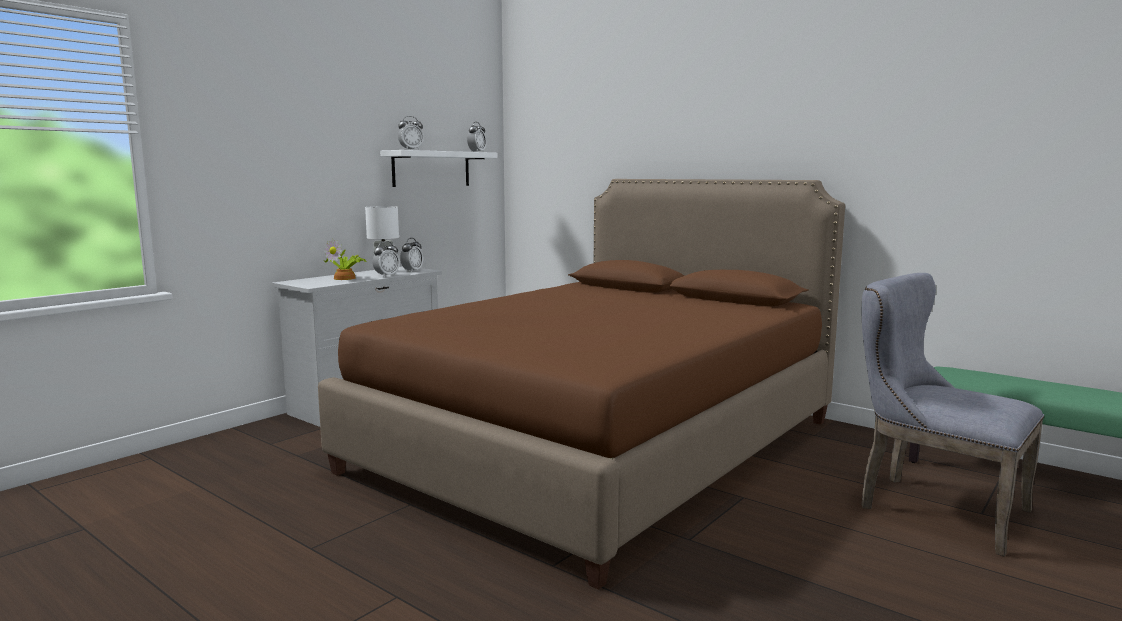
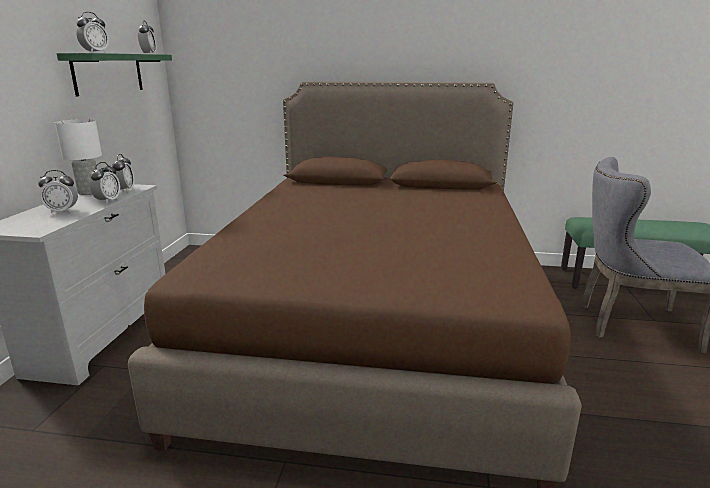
camera: 30 degrees left, 10 degrees up
(346, 278) = (62, 211): potted plant -> alarm clock
(431, 169) = (108, 73): white shelf -> green shelf

